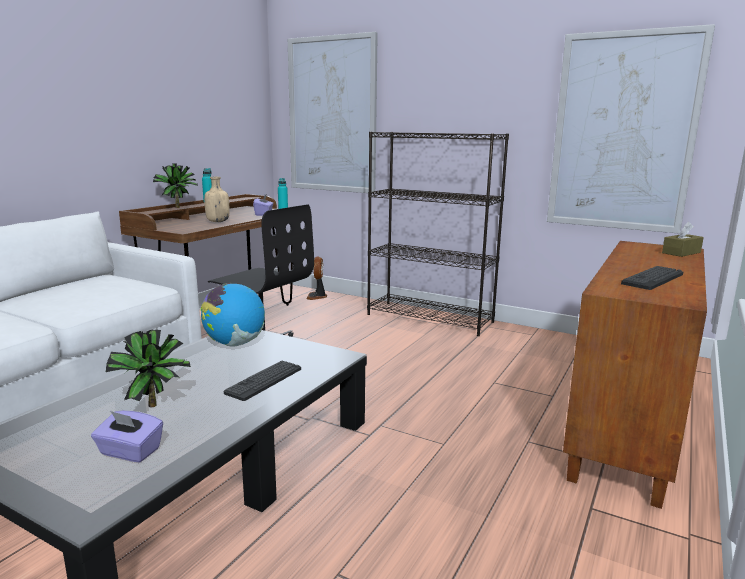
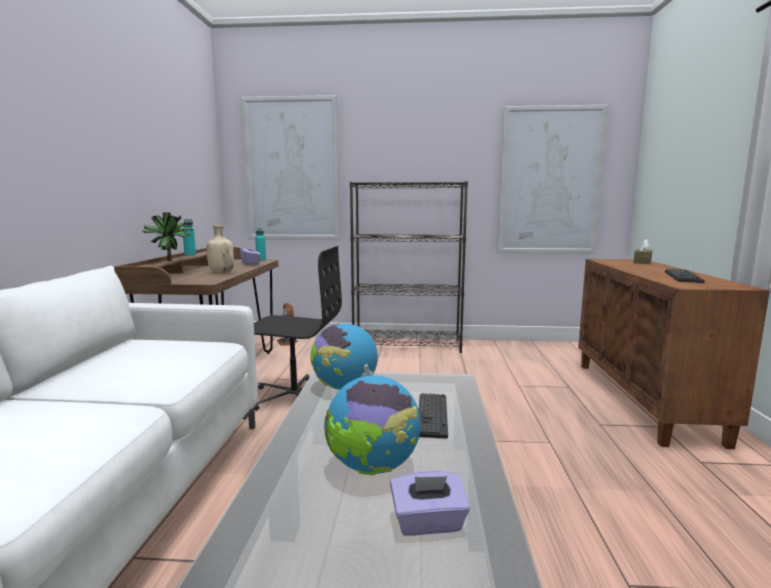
camera: 25 degrees left, 5 degrees down
(156, 407) = (373, 467): potted plant -> globe

